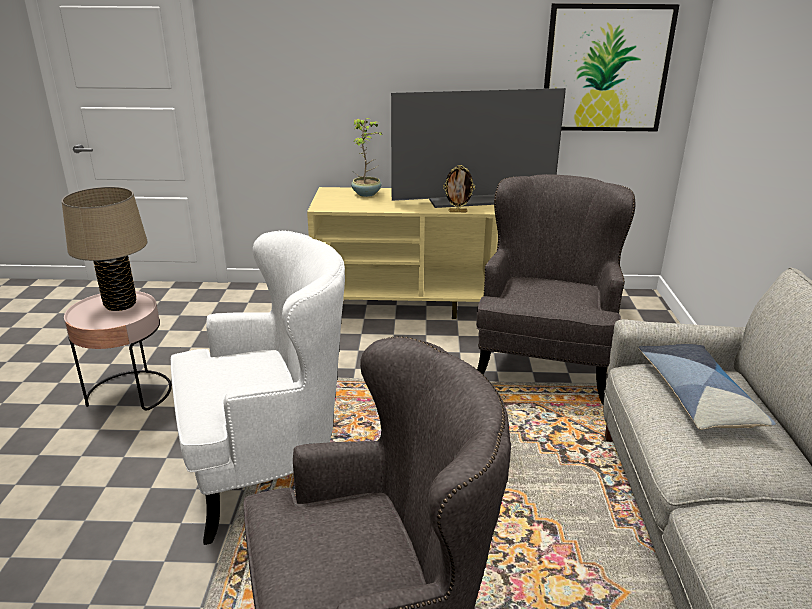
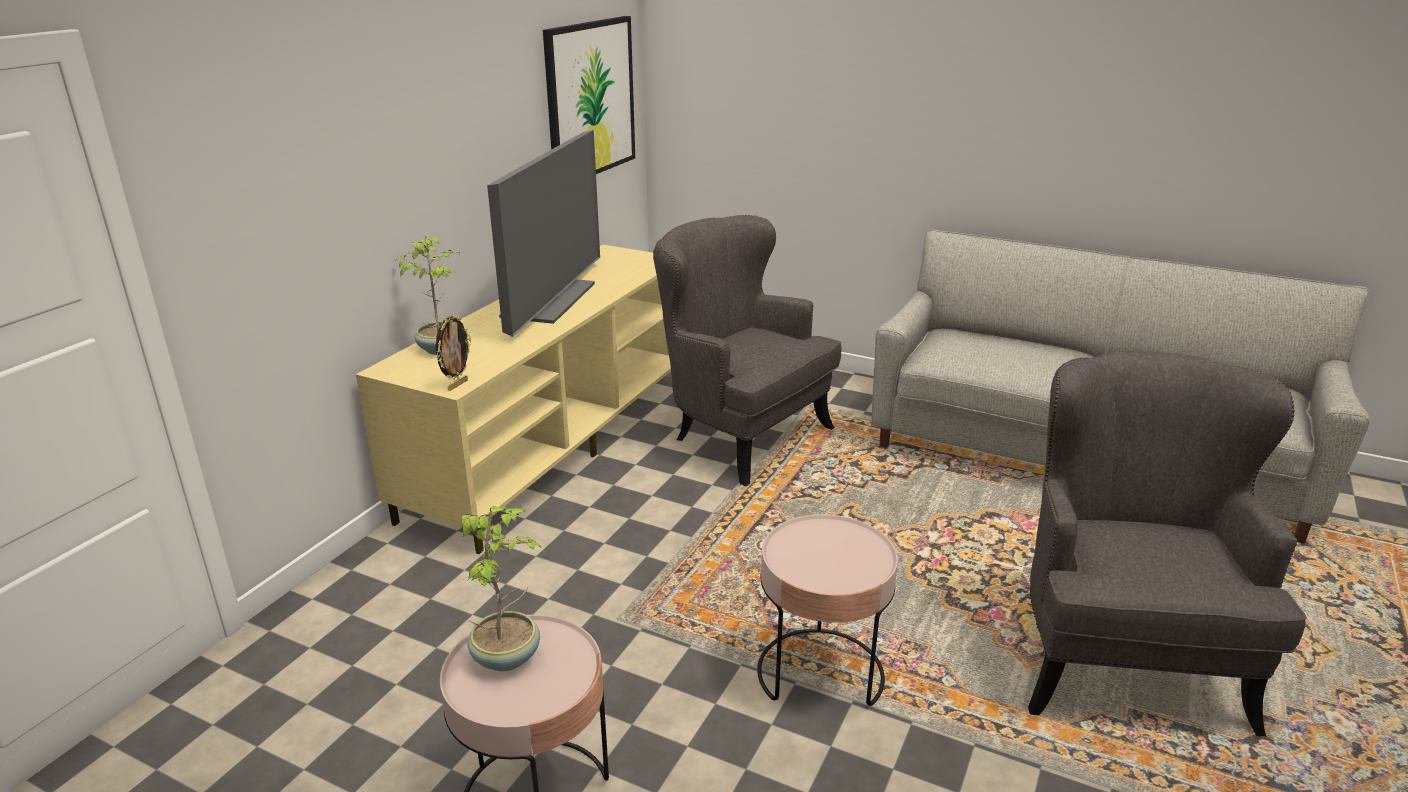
camera: 65 degrees left, 0 degrees up
(120, 304) = (508, 656): beige table lamp -> potted plant
(267, 469) = (821, 673): white armchair -> pink side table
(458, 211) = (583, 315): picture frame -> picture frame (457, 385)
(697, 397) = (981, 350): pillow -> none

